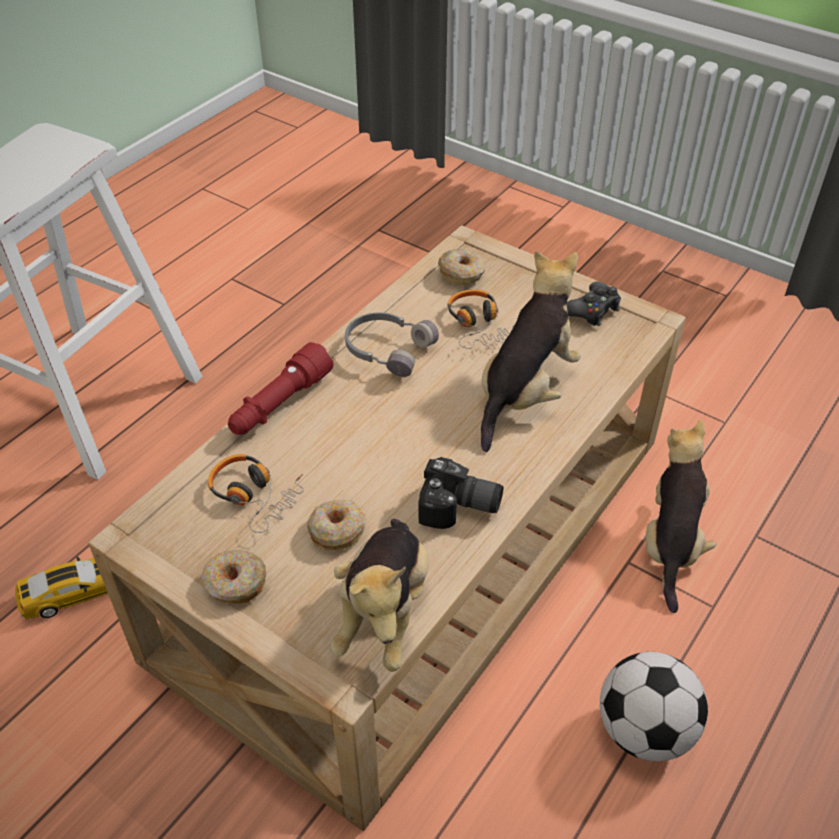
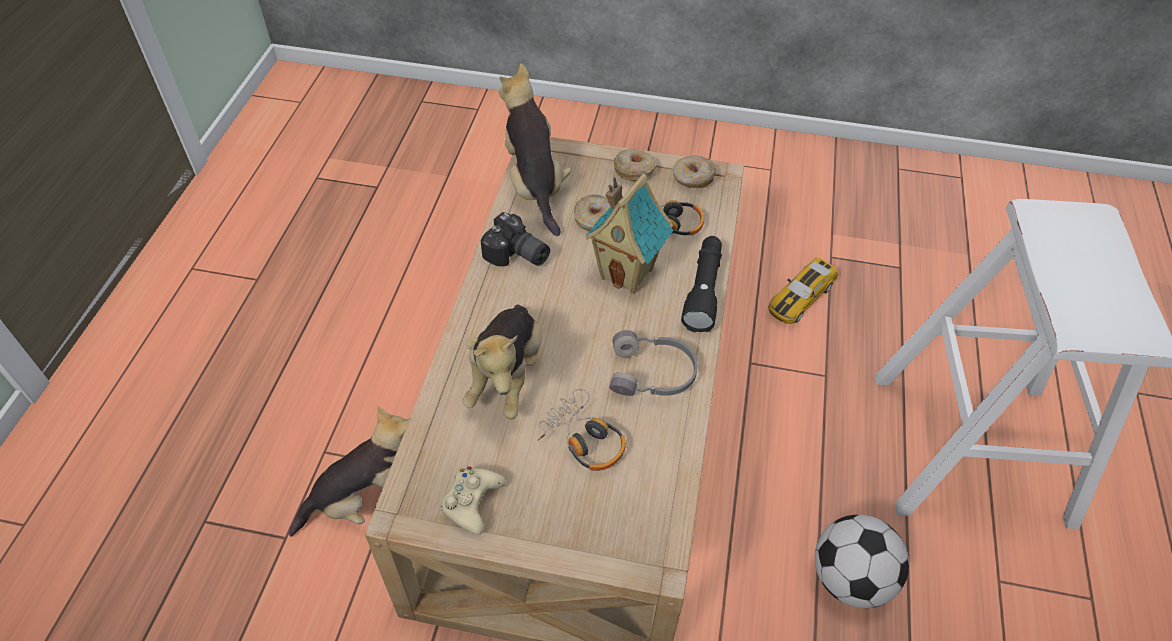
camera: 155 degrees right, 5 degrees up
(280, 404) = (703, 290): red flashlight -> black flashlight
(343, 450) = (628, 273): none -> toy house
(459, 508) = (516, 256): camera -> camera turned 135 degrees counterclockwise
(462, 273) = (637, 505): donut -> donut (692, 178)
(592, 310) = (472, 502): black game controller -> beige game controller
(644, 730) = (369, 344): football -> football (850, 579)
(671, 543) = (365, 499): plush toy -> plush toy turned 105 degrees counterclockwise

